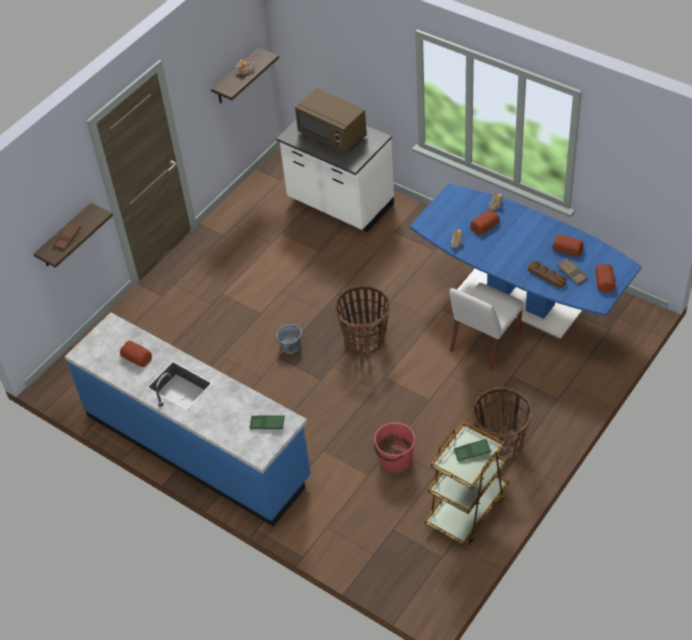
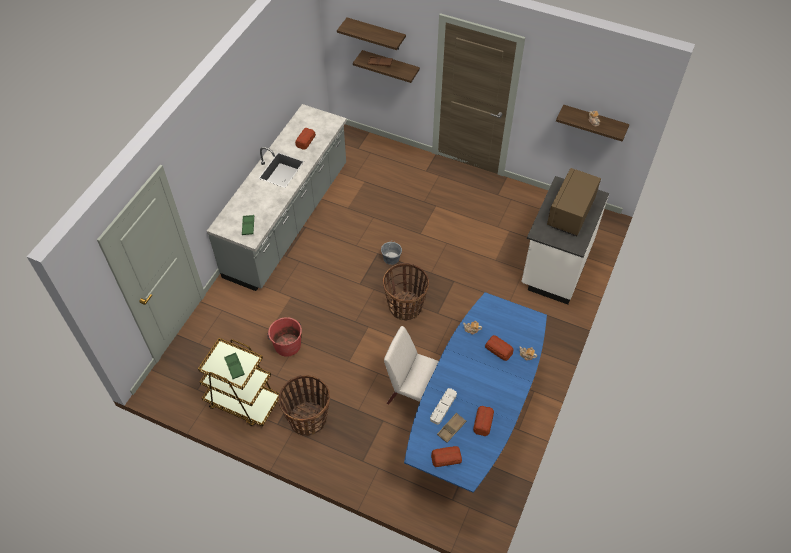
camera: 75 degrees right, 5 degrees up
(40, 217) = (376, 34): none -> shelf
(197, 446) = (288, 220): blue counter -> grey counter
(547, 276) = (443, 407): brown tray -> grey tray

